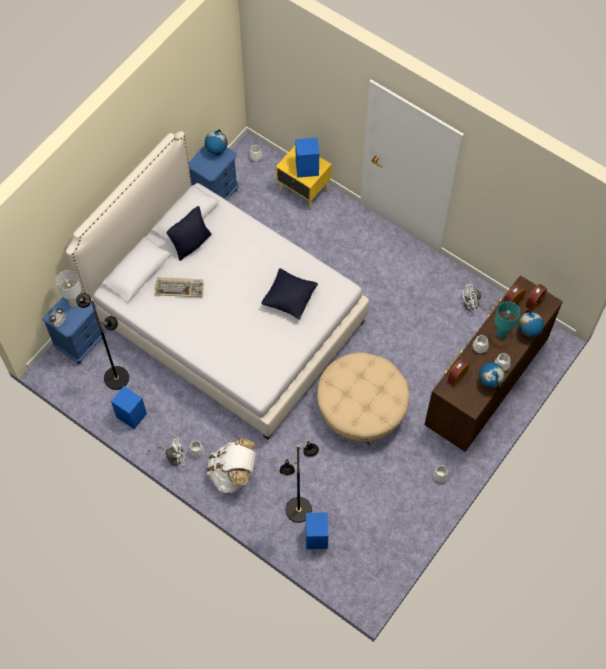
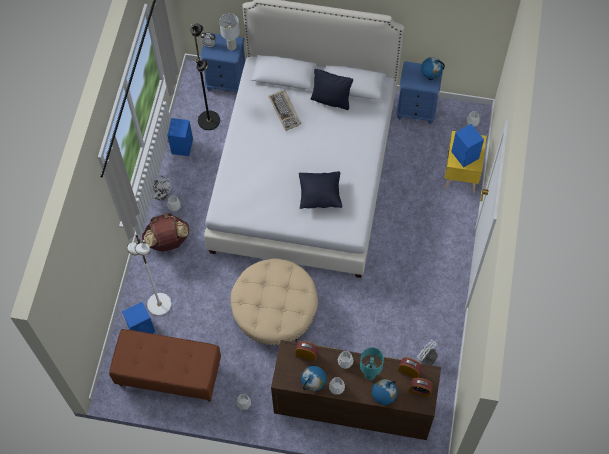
camera: 65 degrees right, 0 degrees up
(233, 473) = (168, 241): white backpack -> brown backpack
(299, 510) = (159, 305): black floor lamp -> white floor lamp
(378, 531) = (169, 374): none -> brown bench

